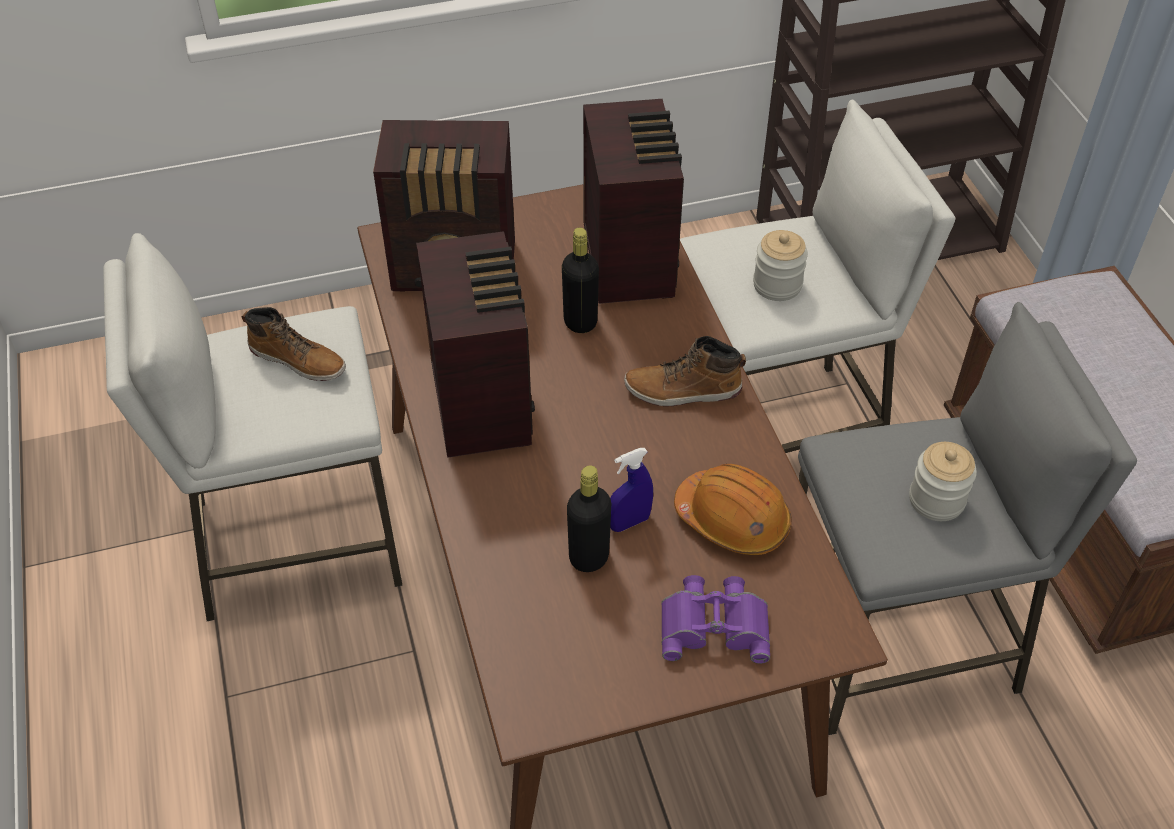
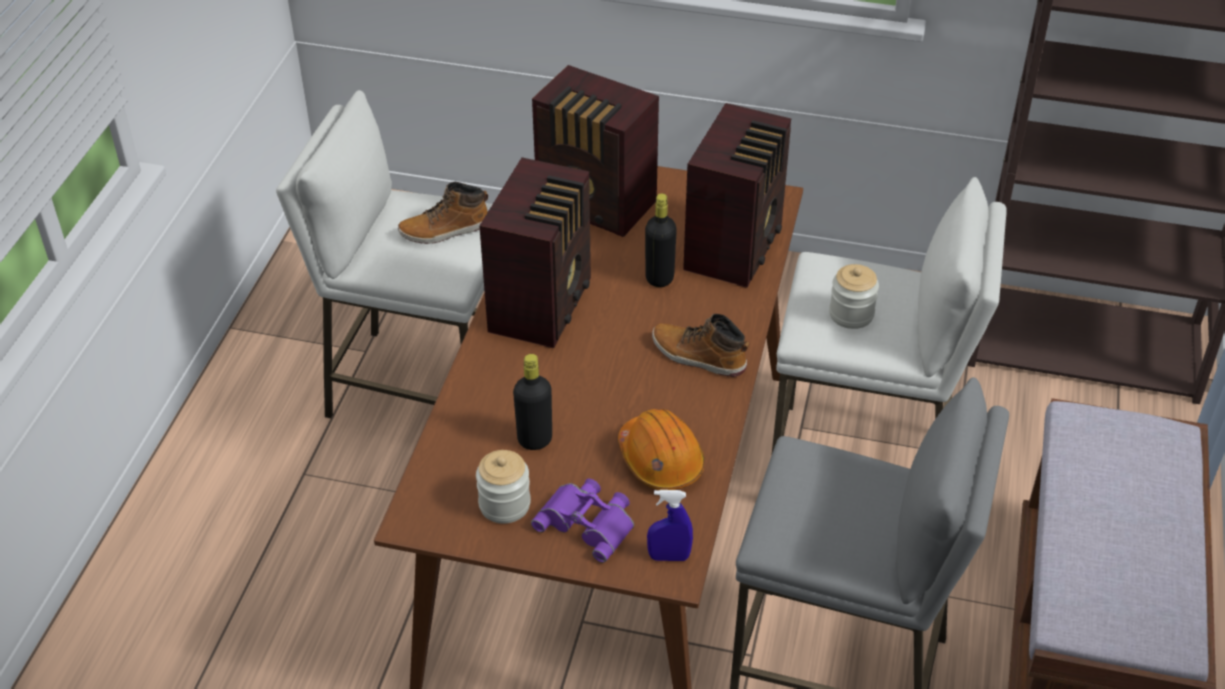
camera: 30 degrees right, 5 degrees down
(298, 360) = (445, 230): boot -> boot turned 105 degrees clockwise
(629, 522) = (583, 429): blue spray bottle -> blue spray bottle (669, 557)
(936, 500) = (847, 521): jar -> jar (504, 504)

